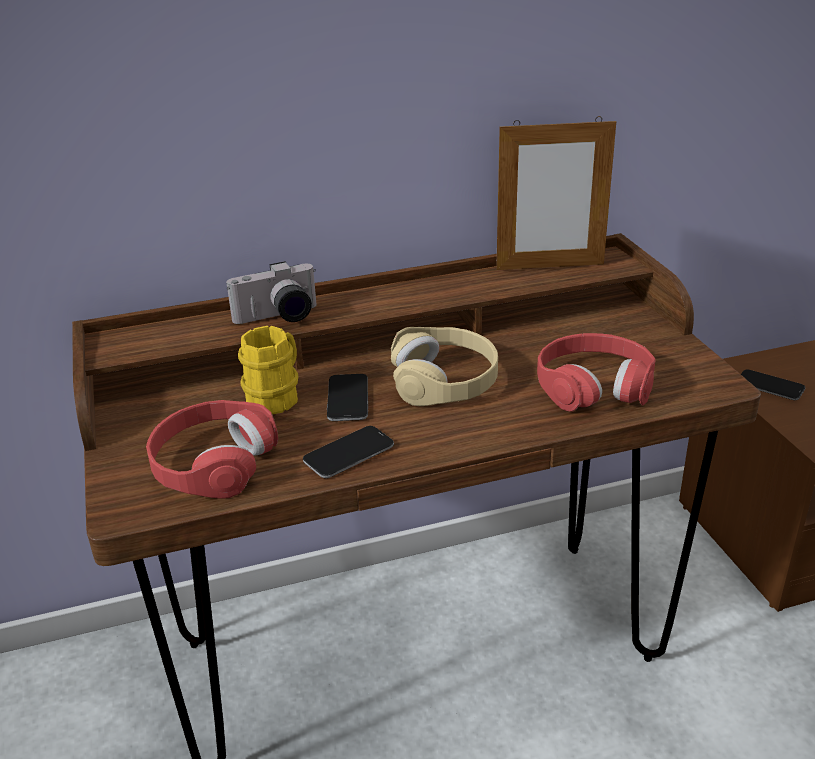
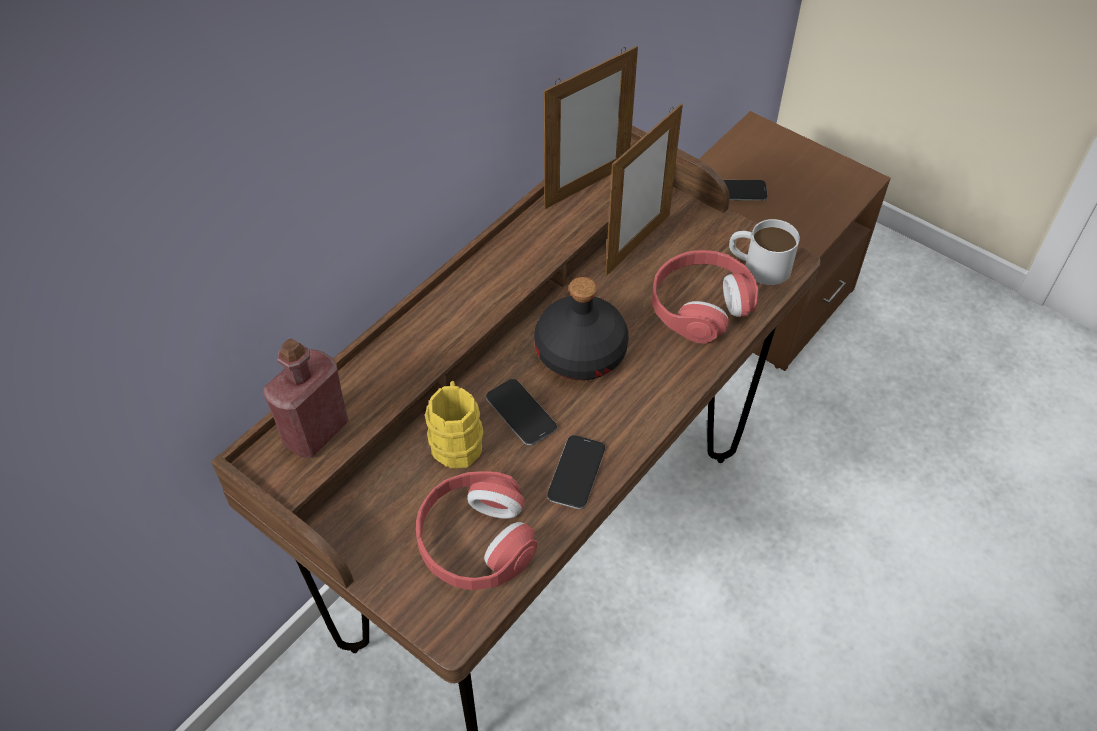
camera: 35 degrees left, 20 degrees up
(162, 334) = (315, 432): none -> red bottle
(278, 318) = (408, 360): camera -> none
(445, 380) = (581, 352): beige headphones -> black bottle
(574, 330) = (637, 244): none -> picture frame
(684, 378) = (758, 265): none -> white mug

